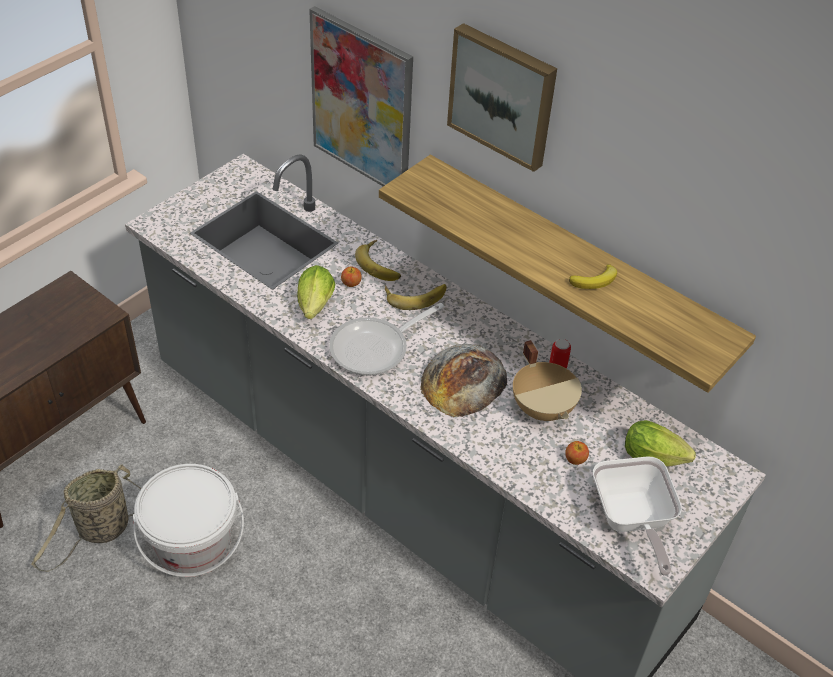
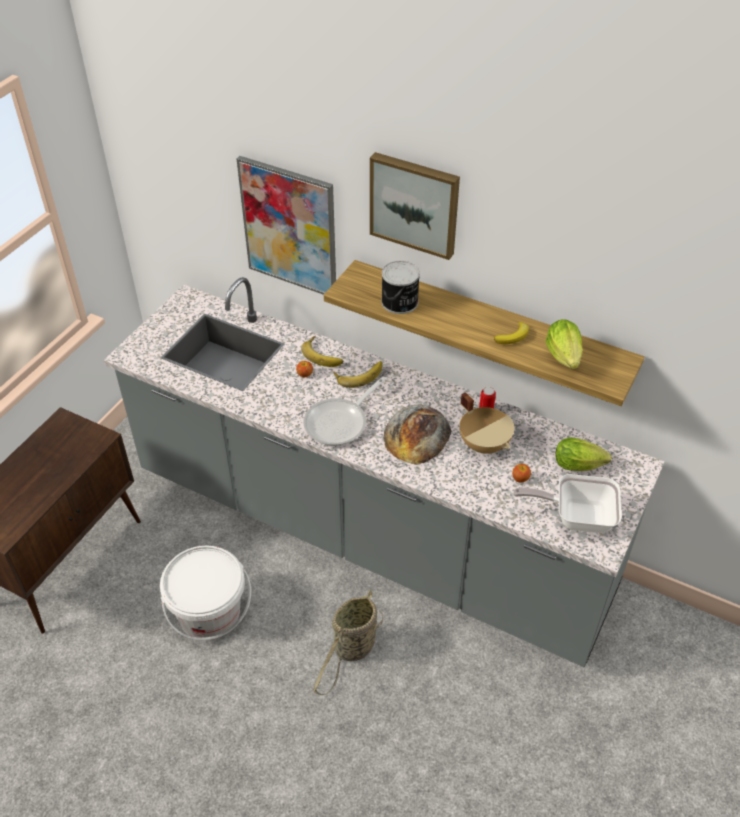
camera: 10 degrees left, 0 degrees up
(101, 531) = (129, 618): basket -> basket (352, 649)
(314, 307) = (281, 399): lettuce -> lettuce (564, 359)
(468, 214) = (400, 302): none -> can
(631, 521) = (576, 516): frying pan -> frying pan turned 120 degrees clockwise

